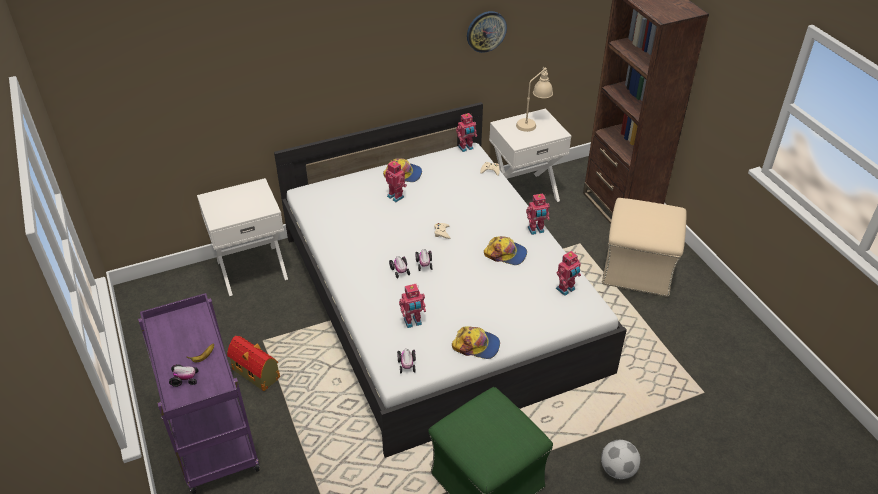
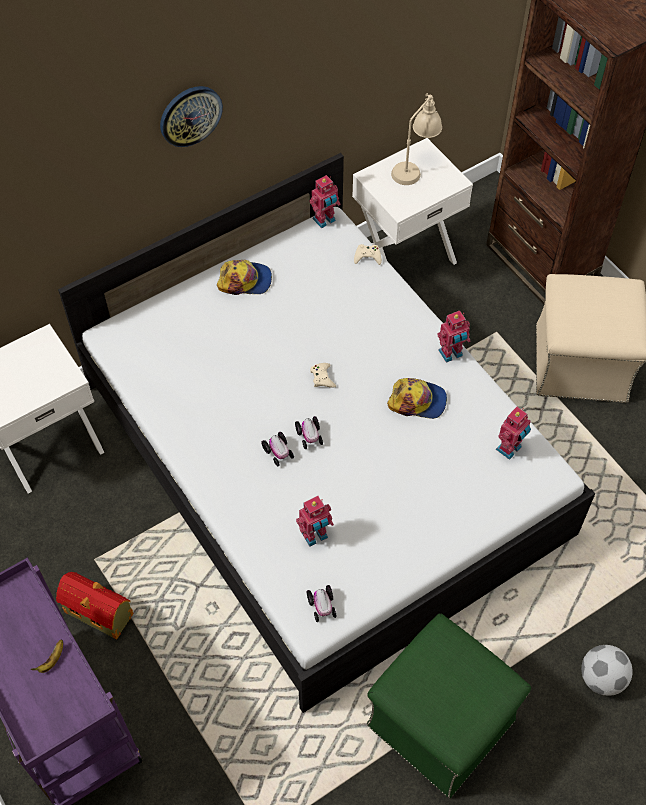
camera: 10 degrees left, 15 degrees up
(185, 379) = (36, 701): toy car -> none
(396, 196) = (244, 322): toy robot -> none
(476, 345) = (408, 559): cap -> none
(486, 31) = (343, 60): wall clock -> wall clock (190, 115)

